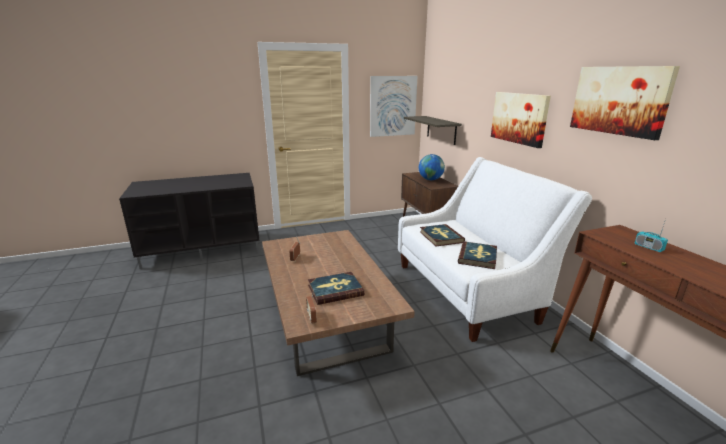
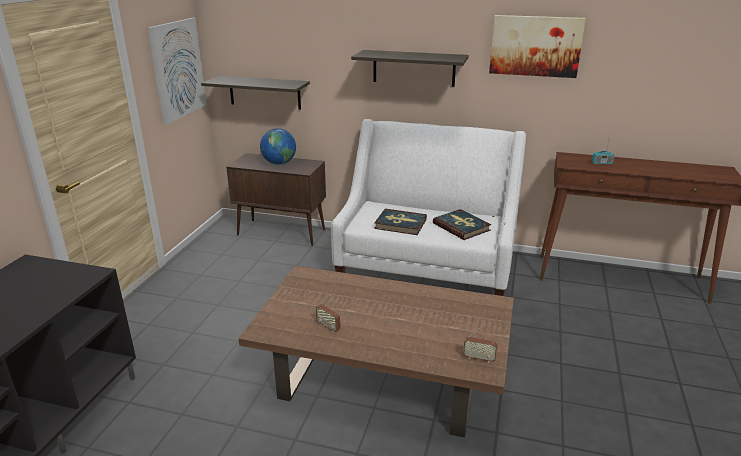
camera: 55 degrees left, 5 degrees up
(335, 290) = (436, 325): book -> none
(519, 118) = (414, 68): picture -> shelf

